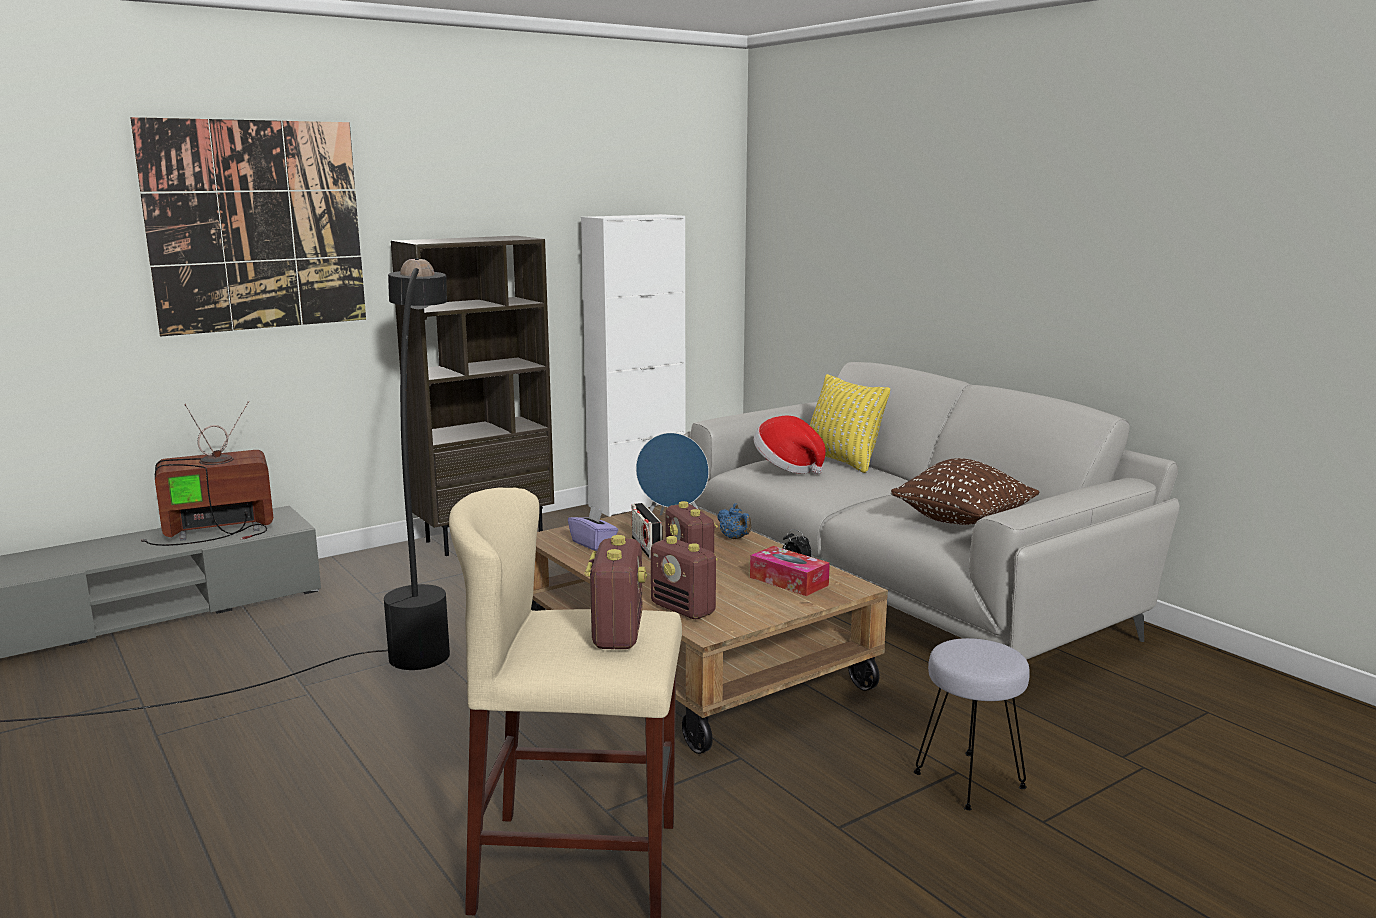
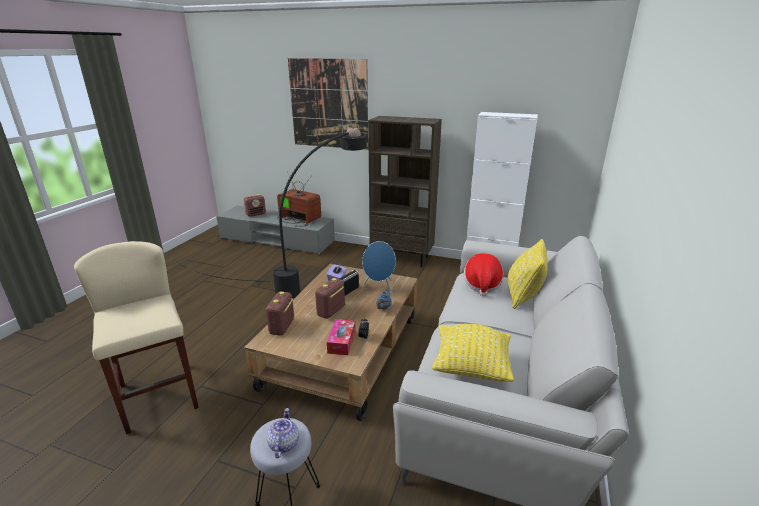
camera: 55 degrees right, 10 degrees up
(617, 633) = (135, 319): radio -> radio (256, 214)
(962, 521) = (471, 367): brown pillow -> yellow pillow
(994, 654) = (283, 444): none -> teapot

